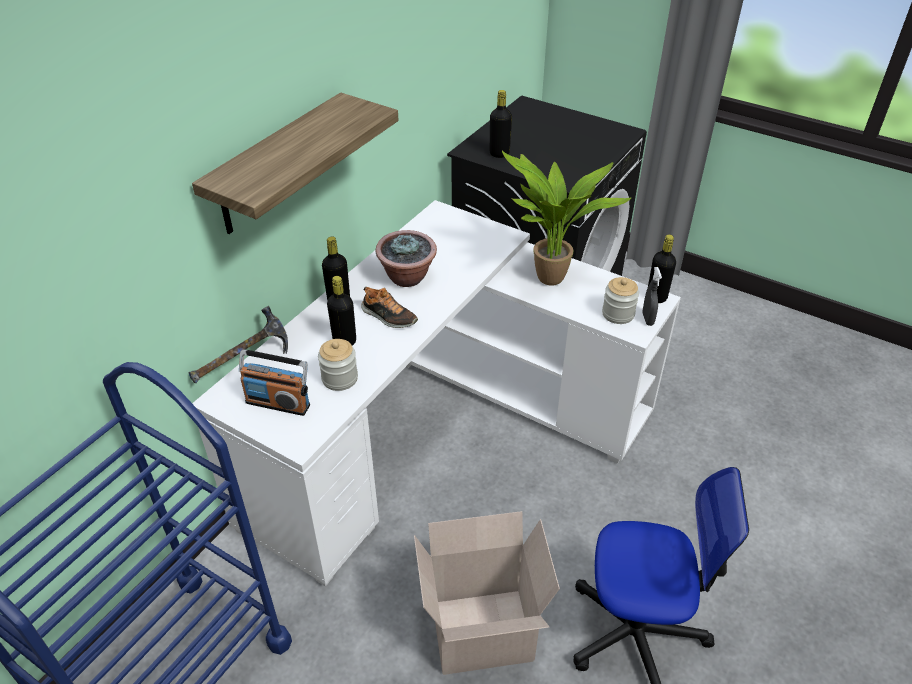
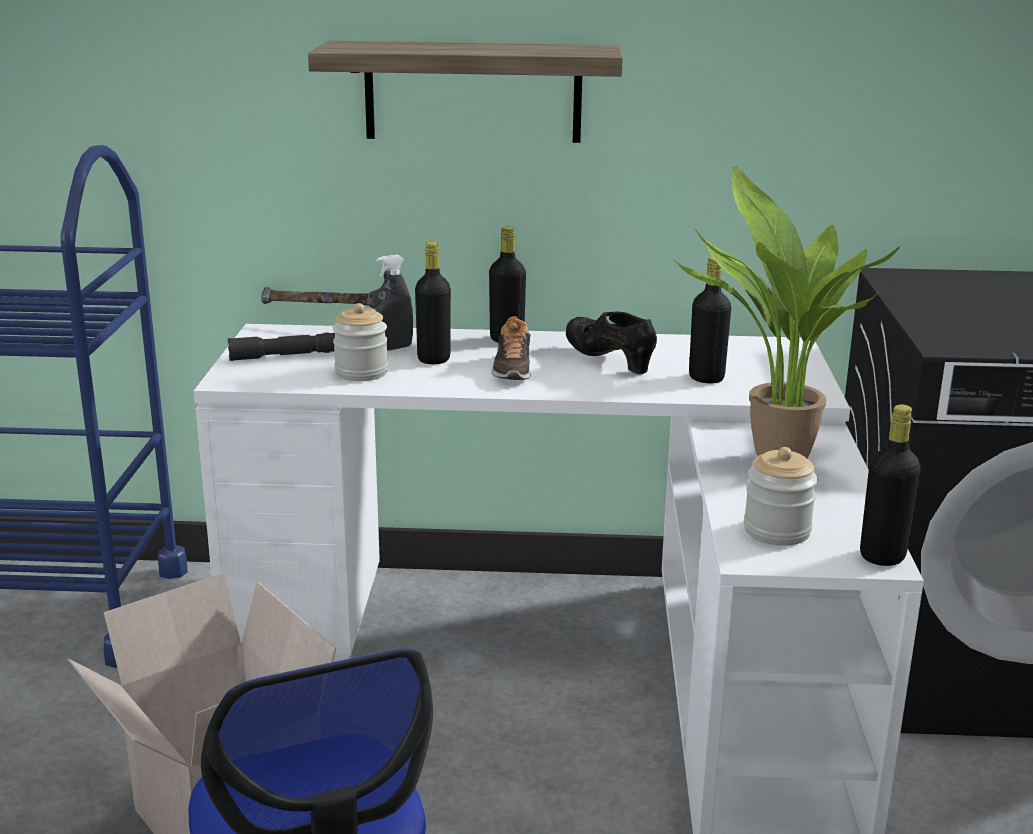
camera: 60 degrees right, 20 degrees down
(278, 403) = (286, 356): radio -> grey flashlight
(407, 277) = (609, 361): potted plant -> black shoe
(499, 153) = (925, 290): black bottle -> black bottle (706, 378)
(647, 319) = (804, 560): grey spray bottle -> grey spray bottle (394, 348)

